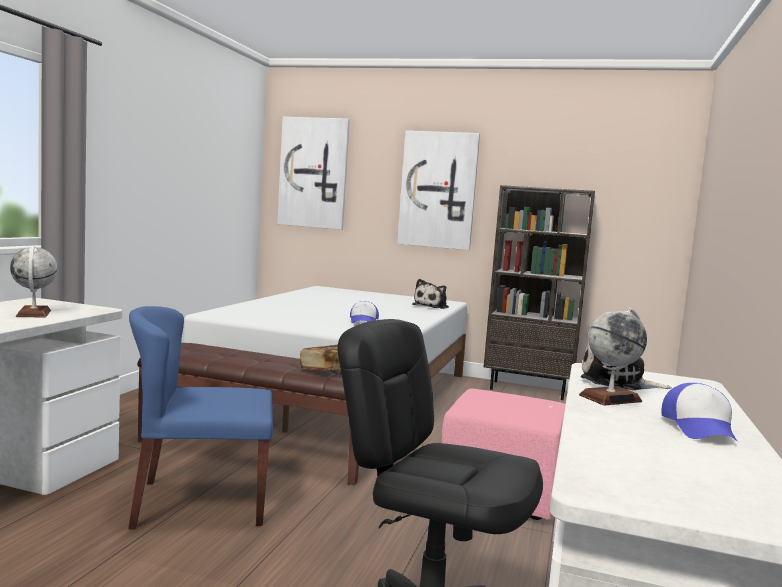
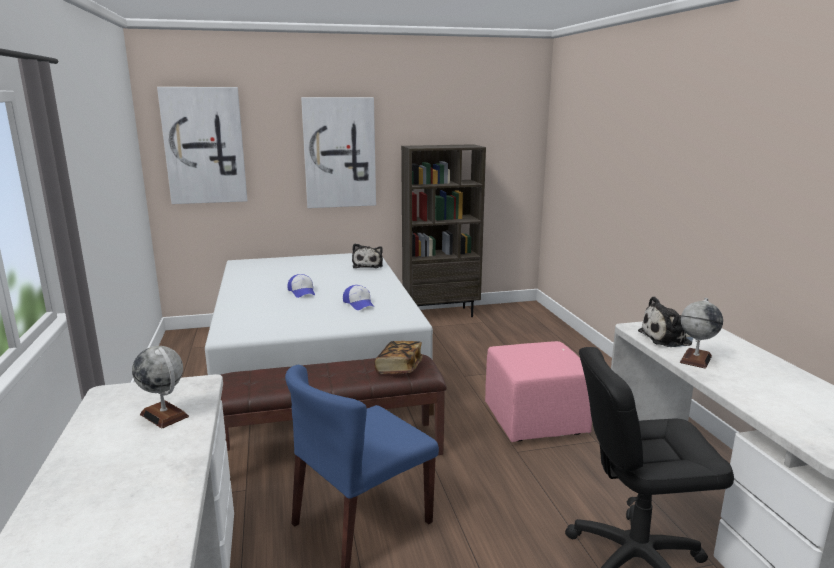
camera: 30 degrees left, 10 degrees up
(700, 428) = (770, 371): cap -> cap (302, 292)

